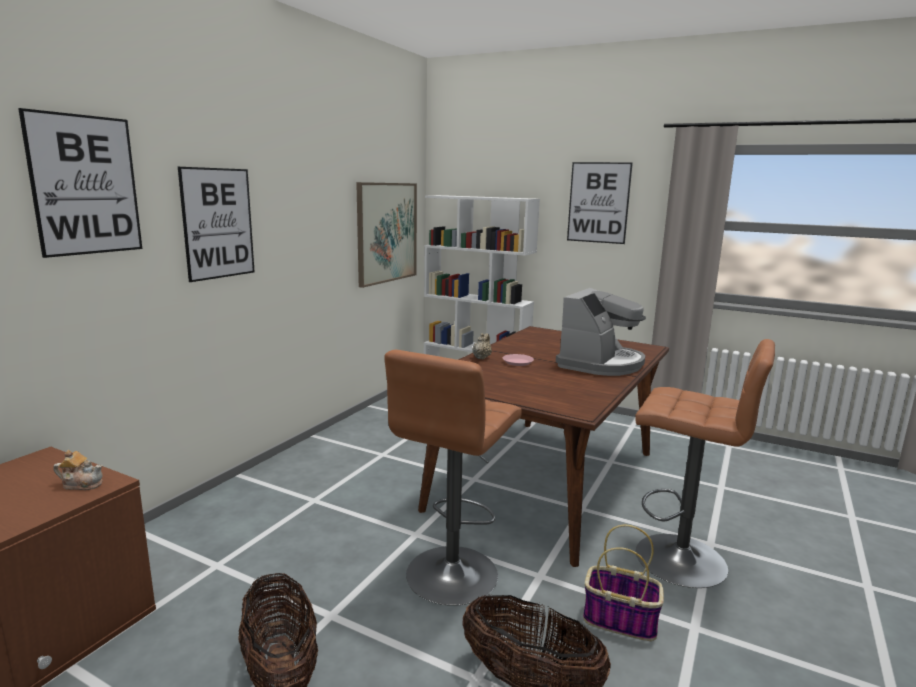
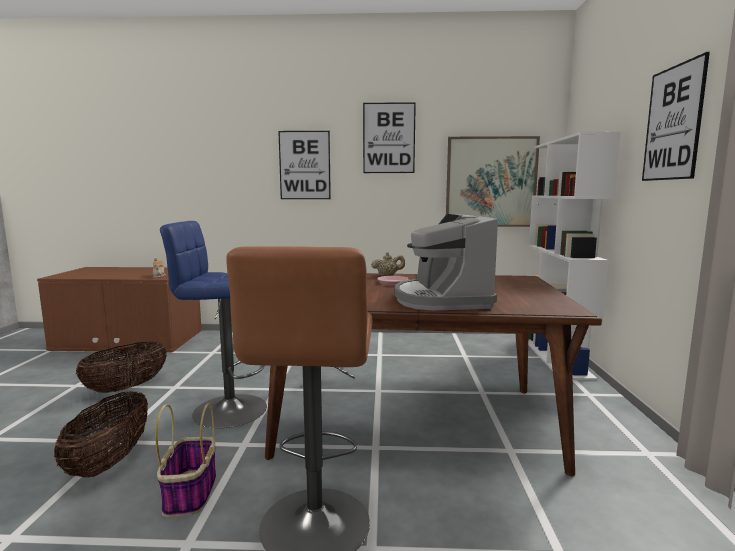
camera: 65 degrees right, 5 degrees down
(85, 185) = (225, 142): picture -> picture (389, 138)
(450, 575) = (229, 410): brown stool -> blue stool
(600, 364) = (441, 299): coffee machine -> coffee machine turned 75 degrees clockwise

